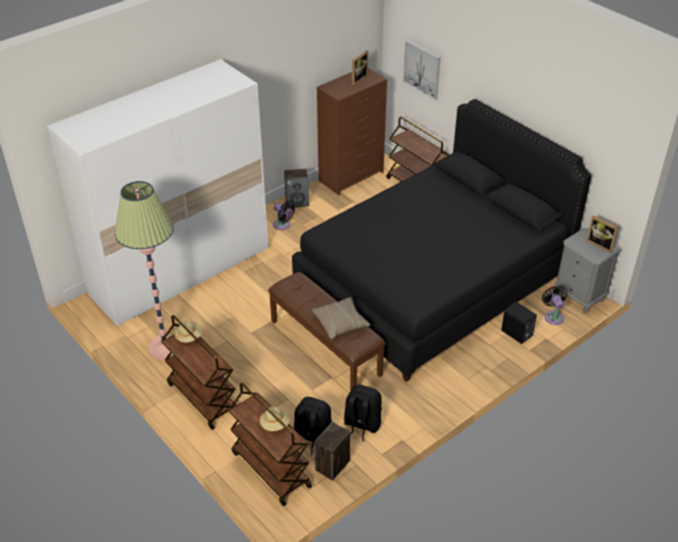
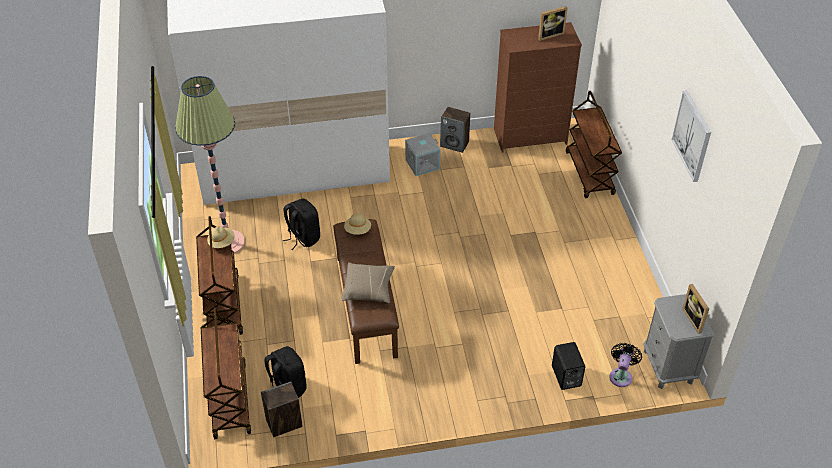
camera: 30 degrees right, 5 degrees up
(275, 424) = (228, 360): beige hat -> beige hat (358, 230)
(283, 225) = (422, 163): black fan -> grey storage box
(361, 425) = (340, 397): black backpack -> black backpack (303, 237)
(422, 69) = (620, 46): picture -> picture (692, 136)
(432, 282) = (522, 284): black bed -> none

